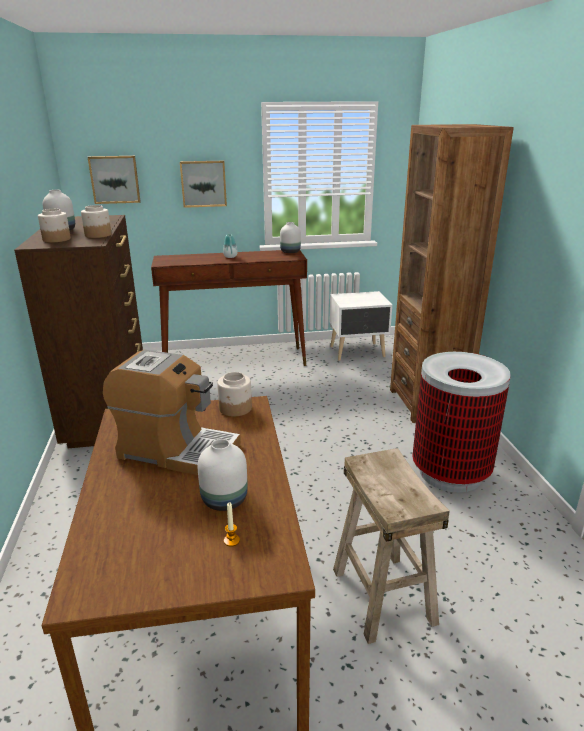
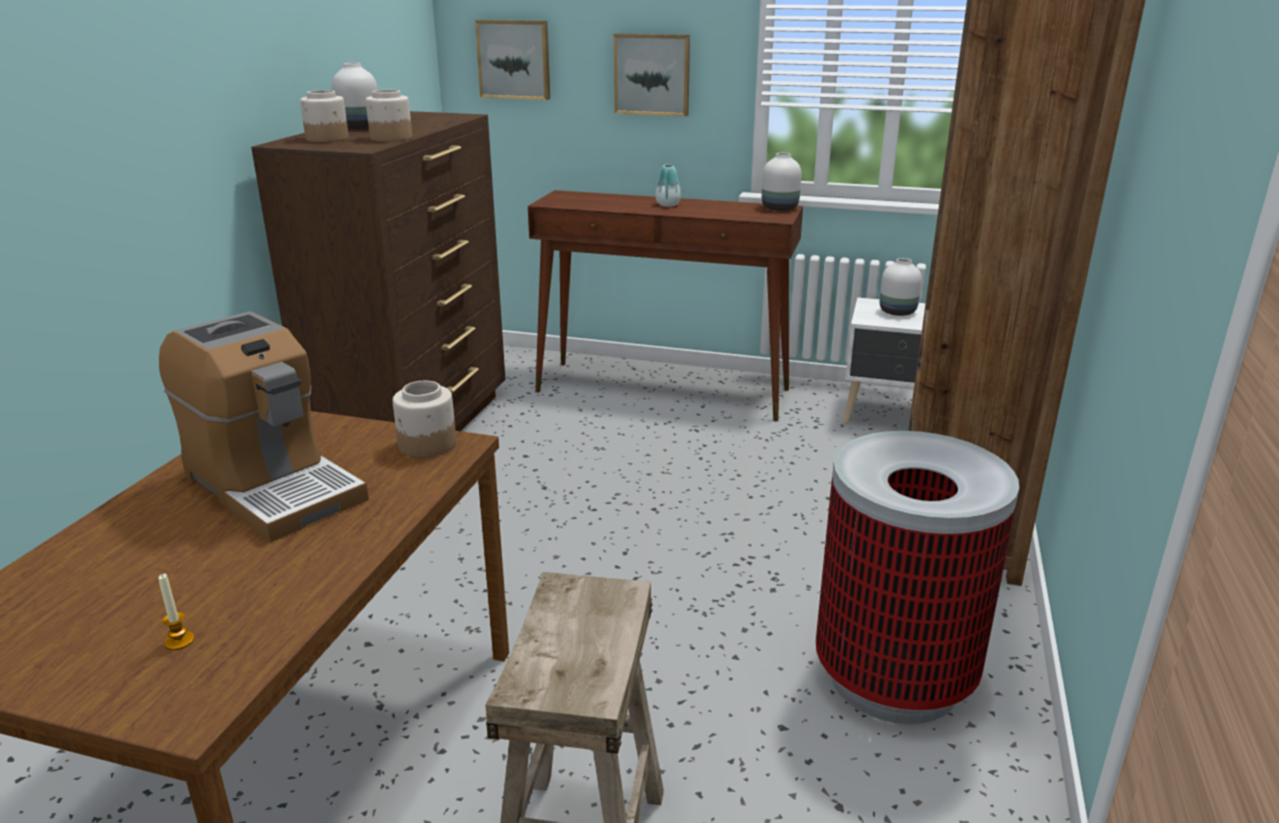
camera: 25 degrees right, 0 degrees up
(225, 499) = (246, 578): white vase -> white vase (898, 312)

